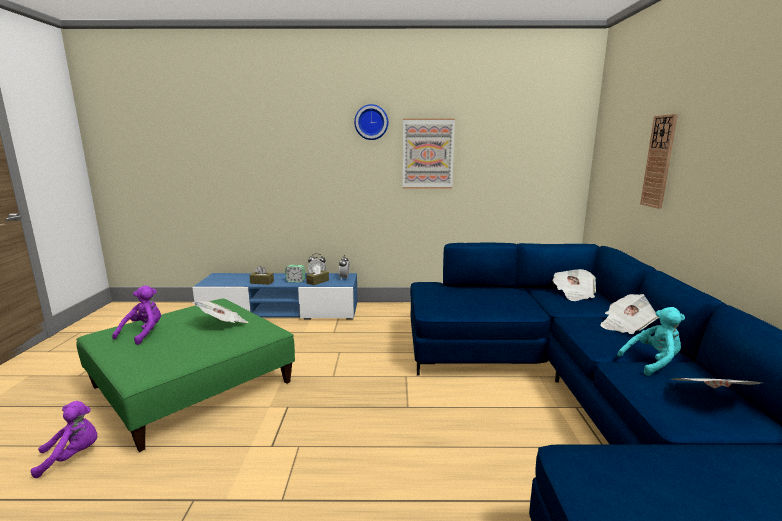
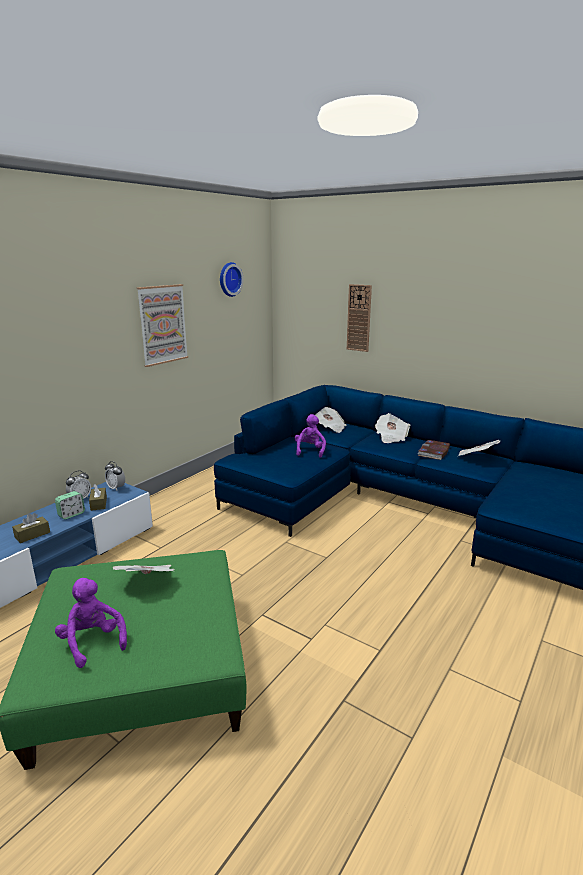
camera: 55 degrees left, 5 degrees up
(73, 456) = (192, 793): purple plush toy -> purple plush toy (310, 451)
(371, 122) = (105, 294): wall clock -> wall clock (229, 279)
(652, 362) = (434, 452): turquoise plush toy -> book

